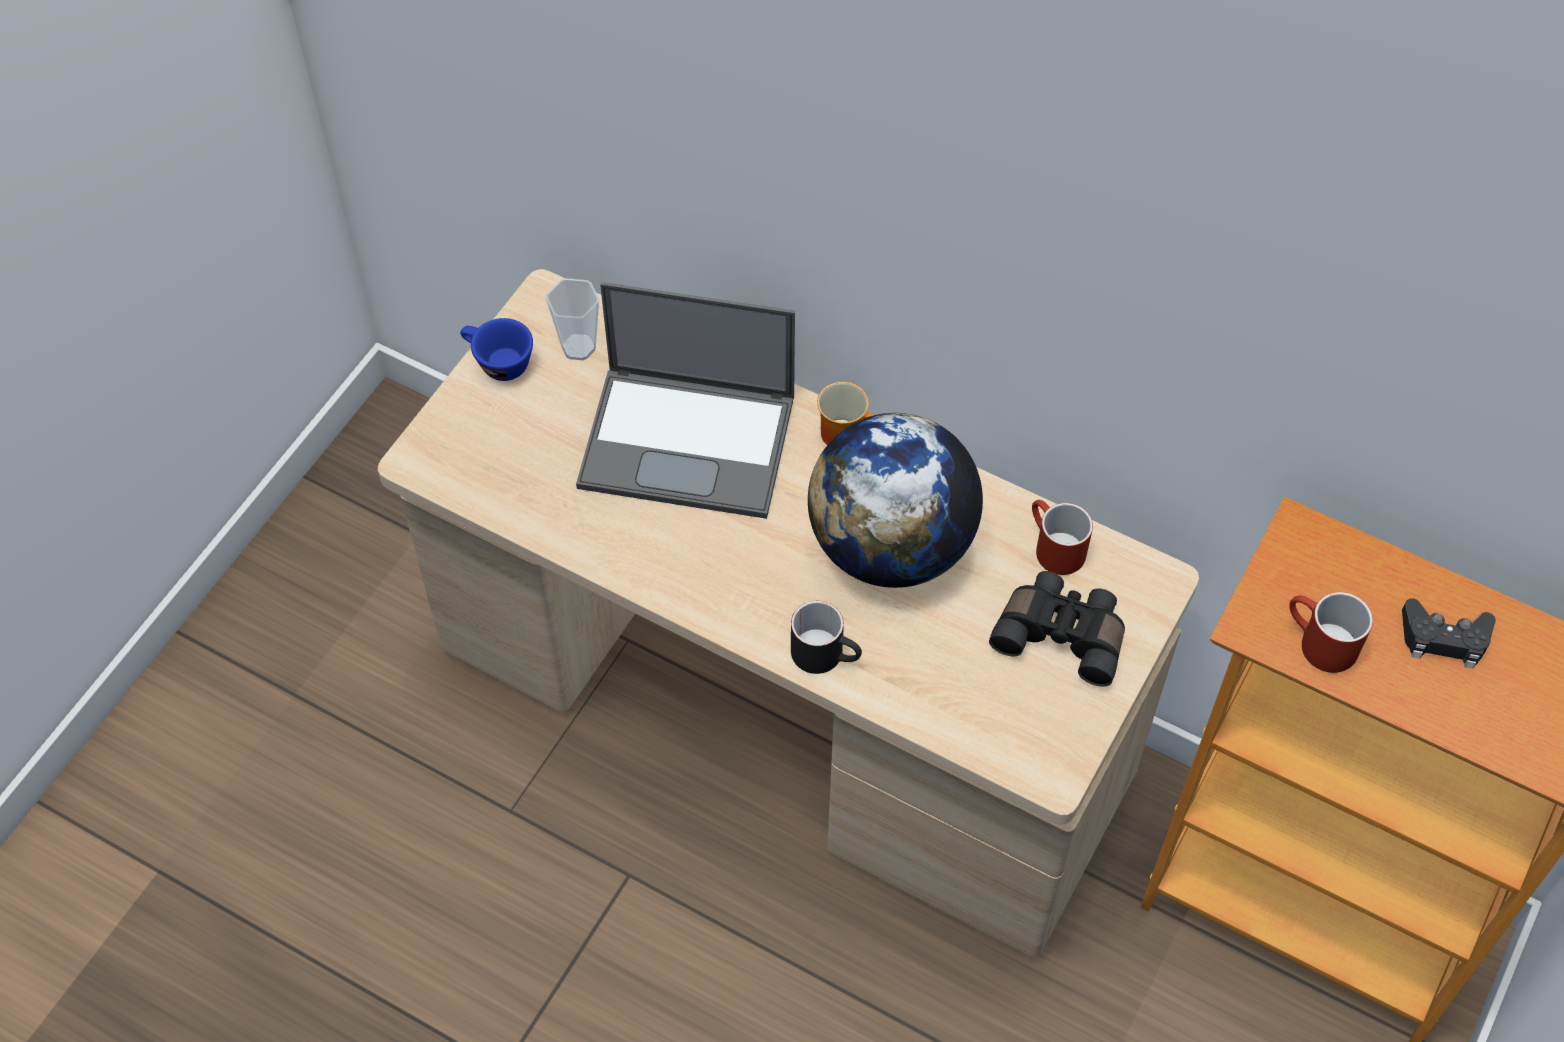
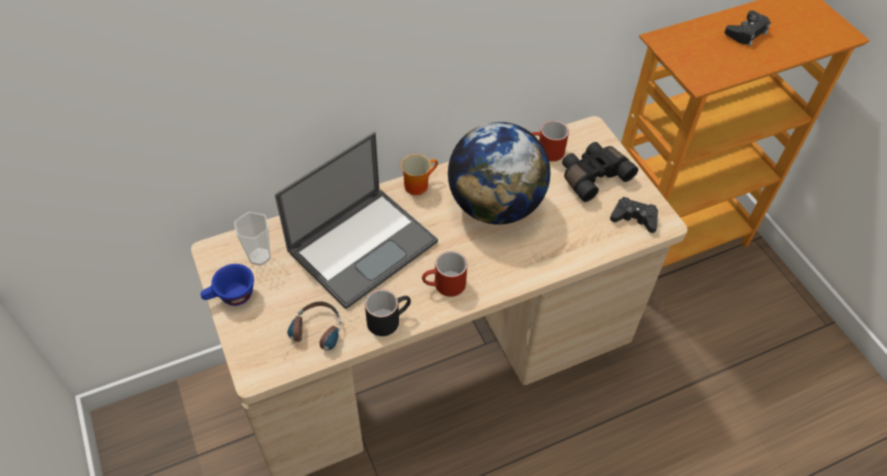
camera: 55 degrees left, 5 degrees down
(509, 485) = (314, 338): none -> headphones
(827, 654) = (535, 265): black mug -> black mug (388, 319)
(1026, 731) = (634, 218): none -> black game controller
(1318, 643) = (723, 67): red mug -> red mug (444, 286)

